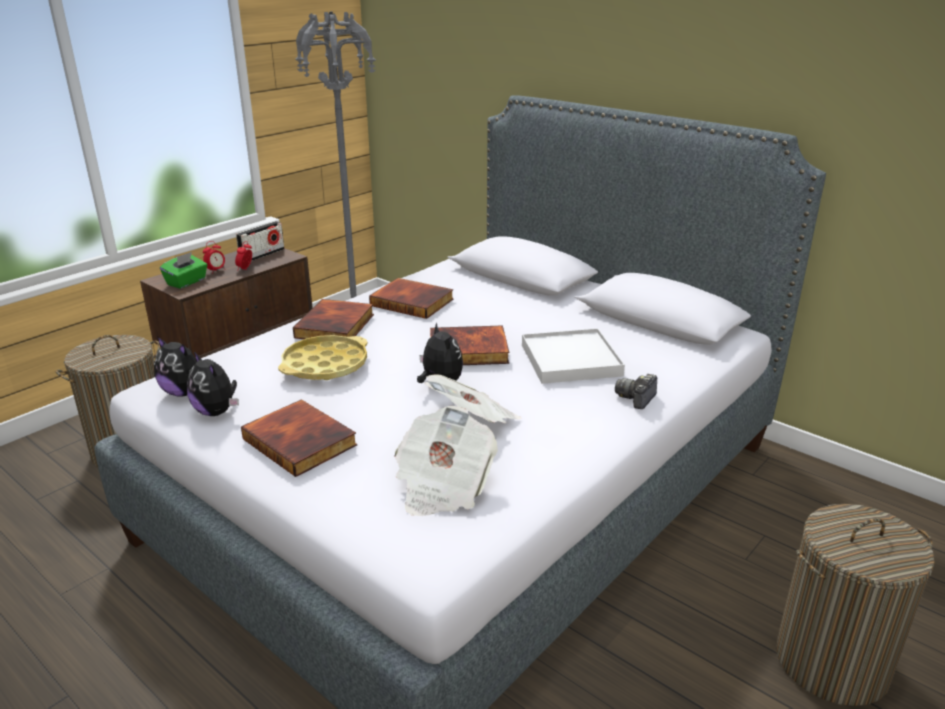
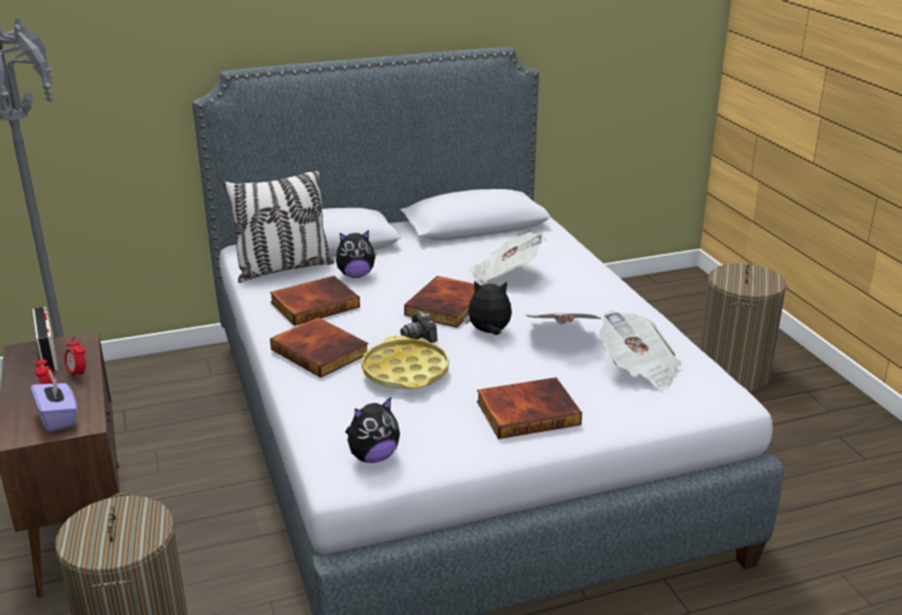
camera: 60 degrees left, 0 degrees up
(187, 282) = (58, 418): green tissue box -> purple tissue box
(217, 412) = (432, 445): plush toy -> plush toy (356, 275)
(459, 275) = (283, 269): none -> pillow
(570, 360) = (505, 274): white tray -> newspaper
(637, 398) = (584, 271): camera -> camera (419, 337)

